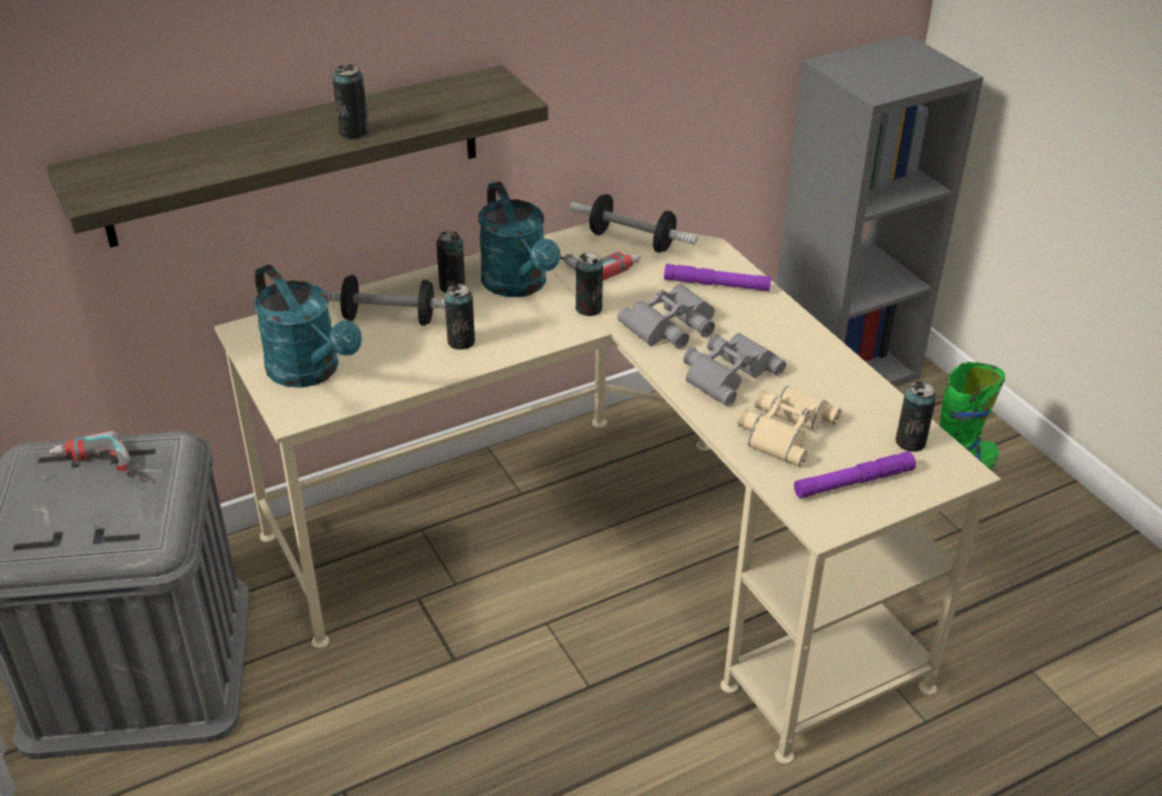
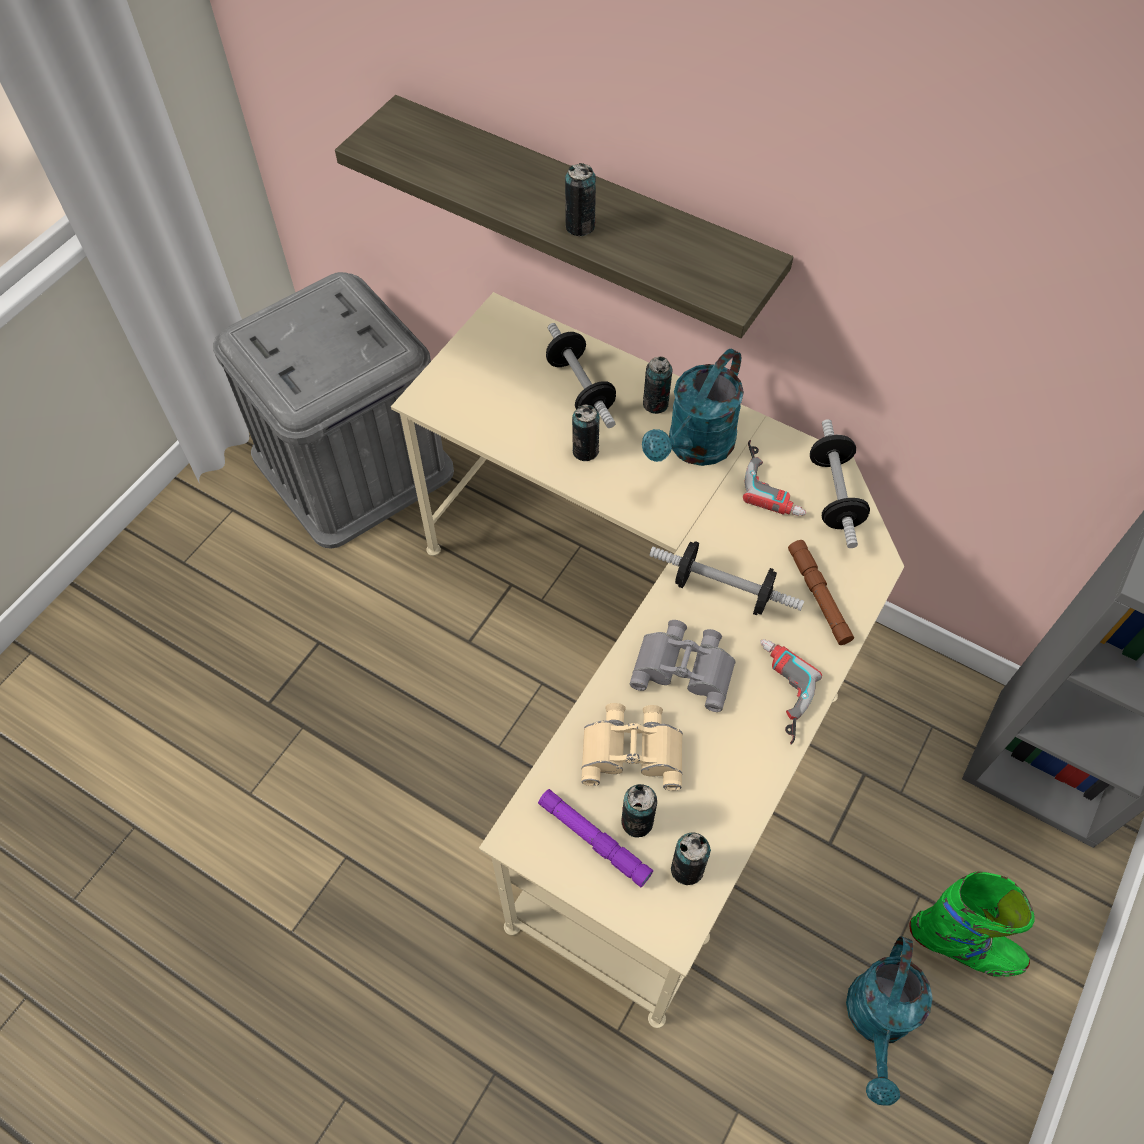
camera: 60 degrees right, 20 degrees up
(97, 469) = (346, 328): power drill -> power drill (776, 692)
(311, 372) = (478, 380): turquoise watering can -> turquoise watering can (877, 1022)
(588, 309) = (700, 515): can -> can (637, 822)
(671, 326) = (722, 590): grey binoculars -> dumbbell
(716, 284) = (818, 596): purple flashlight -> brown flashlight

